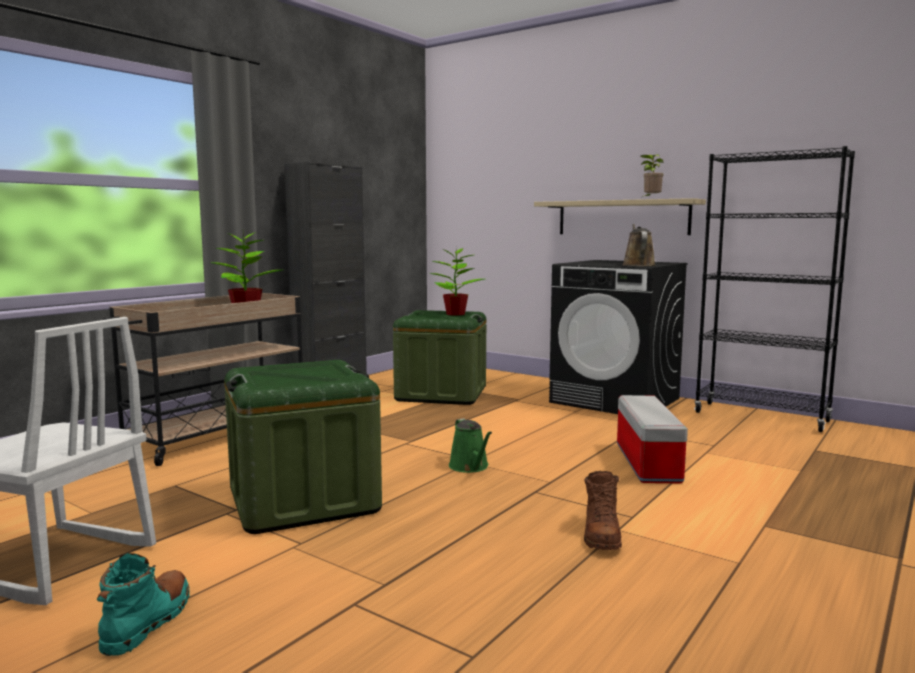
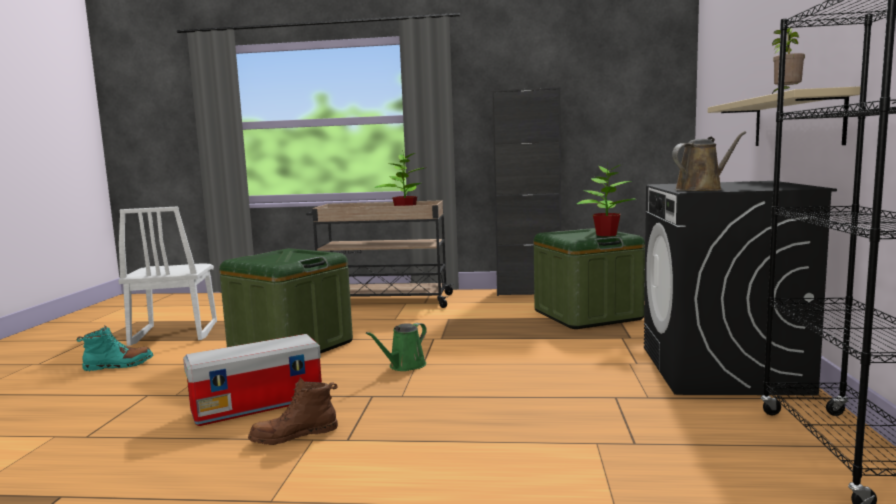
camera: 60 degrees right, 0 degrees up
(646, 462) = (510, 421): storage box -> storage box (259, 405)

